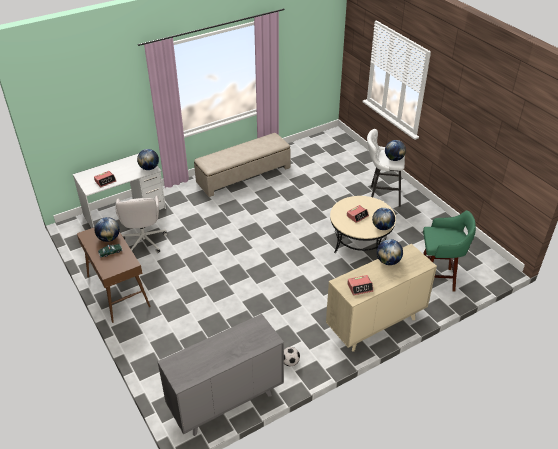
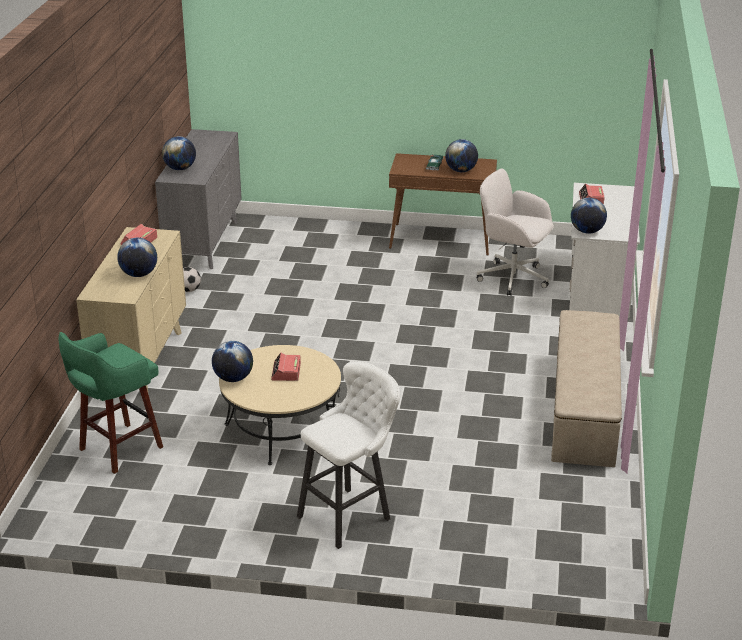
camera: 130 degrees right, 10 degrees down
(394, 159) = (331, 429): globe -> globe (180, 168)

